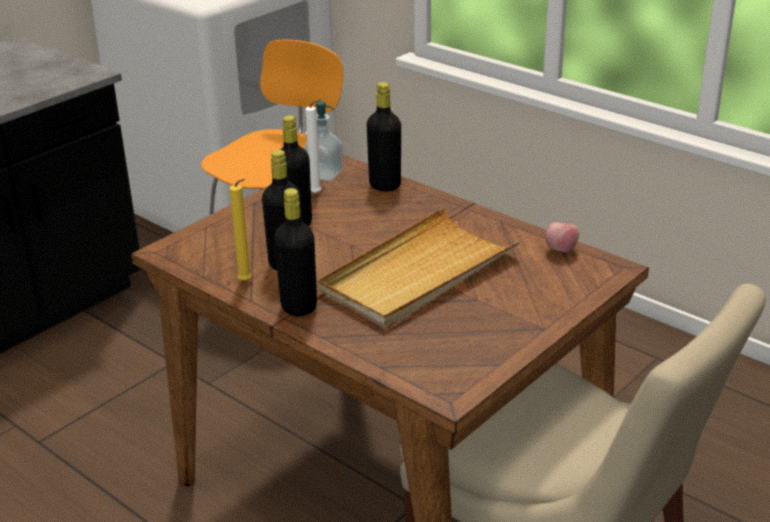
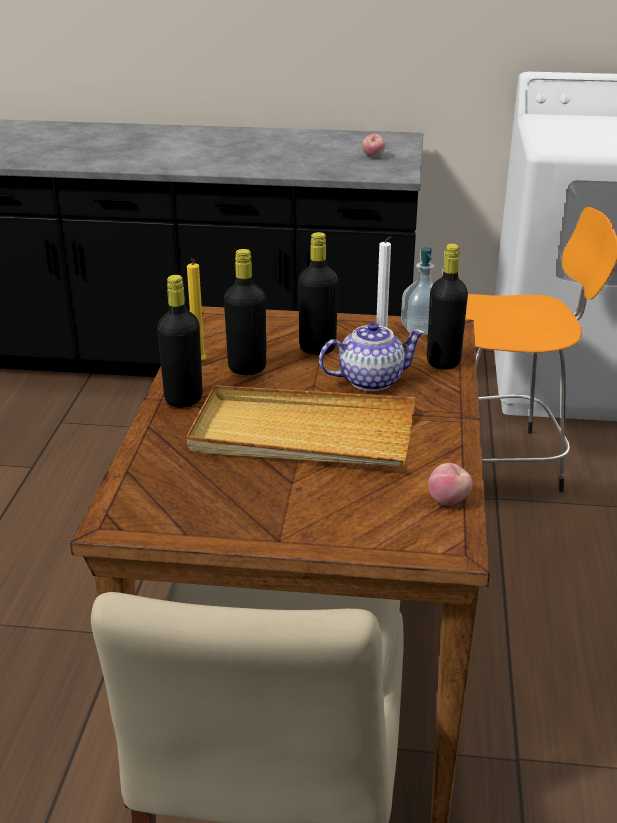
camera: 55 degrees right, 0 degrees up
(28, 68) = (373, 157): none -> apple
(373, 221) = (370, 380): none -> teapot

